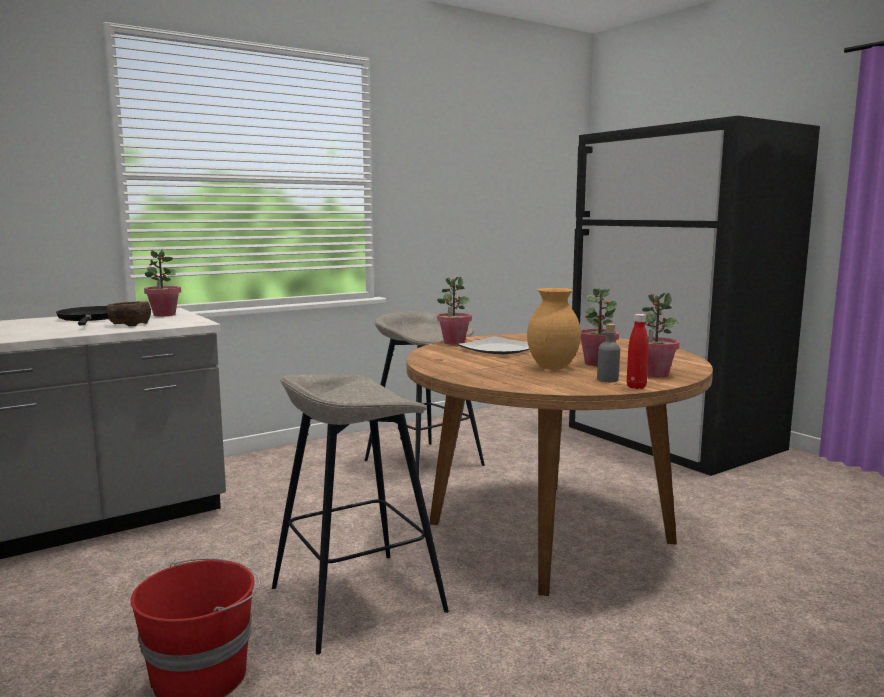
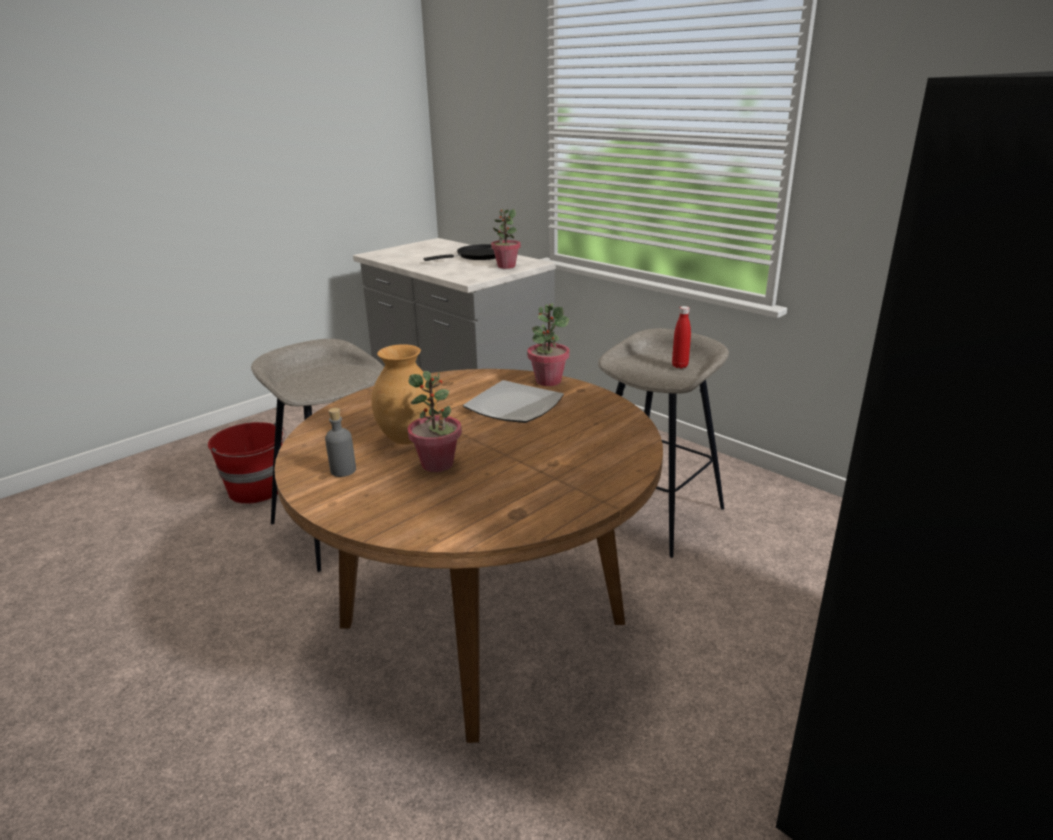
camera: 80 degrees right, 15 degrees up
(129, 324) = (452, 268): brown bowl -> none
(636, 387) = (305, 487): red bottle -> red bottle (680, 366)
(654, 374) = (373, 501): potted plant -> none

